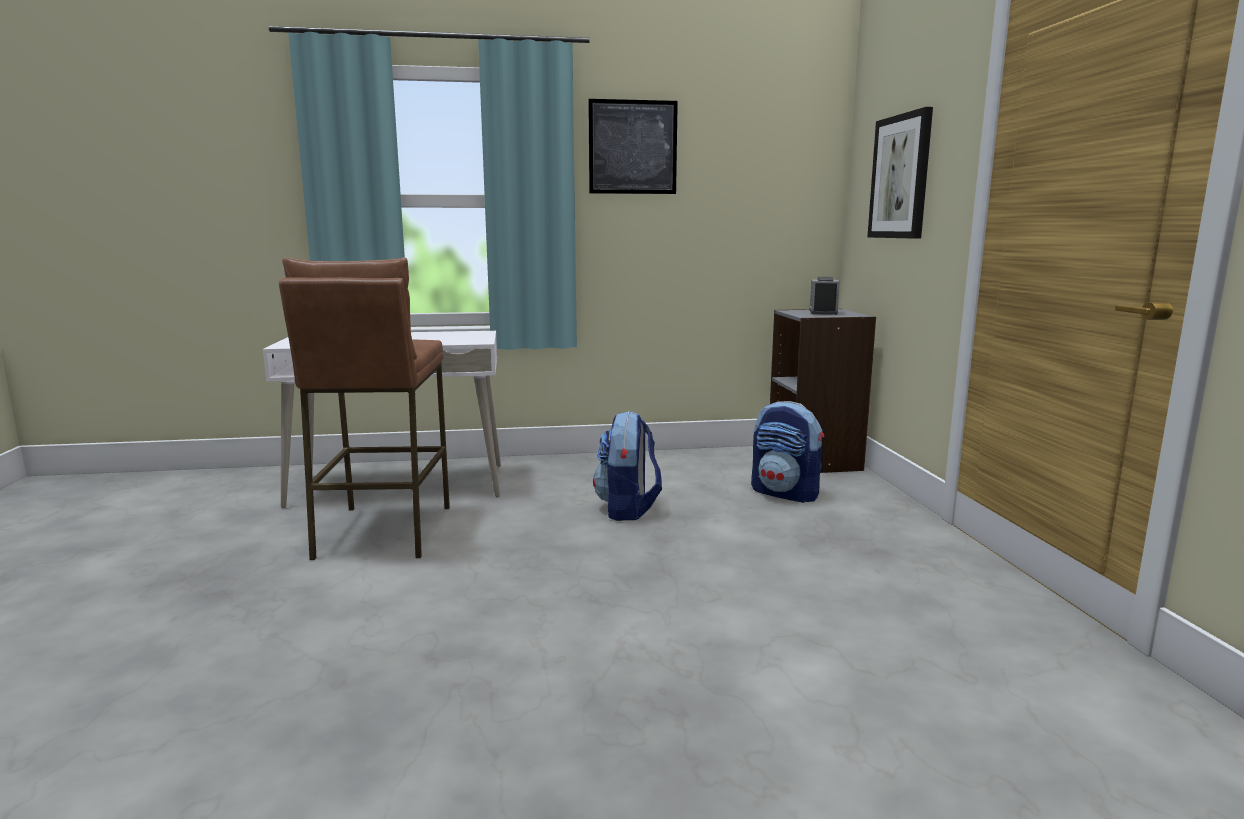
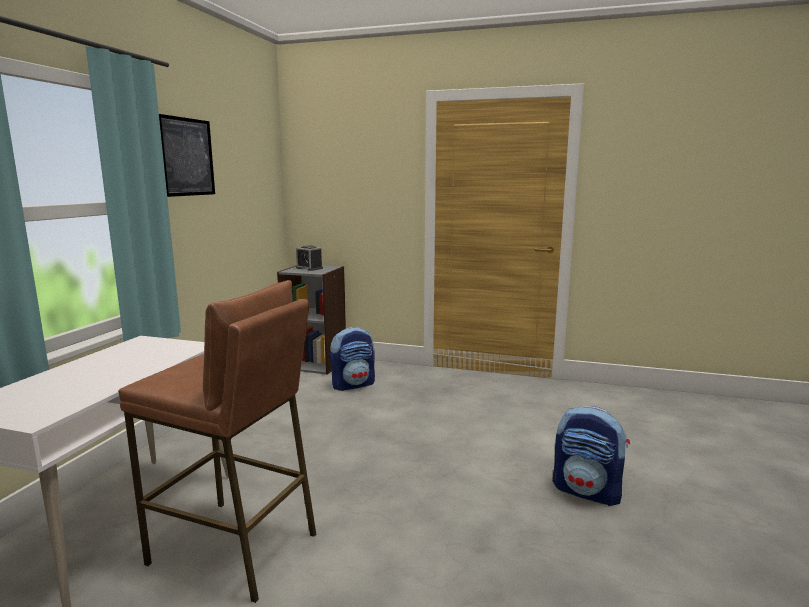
camera: 65 degrees left, 0 degrees up
(628, 509) = (320, 433): backpack -> backpack (587, 491)
(901, 177) = (350, 184): picture -> none

